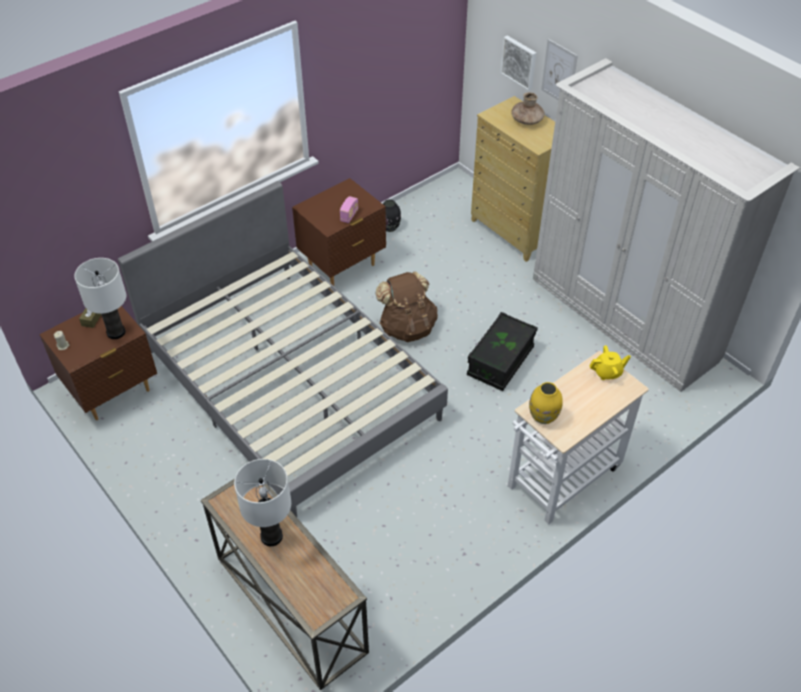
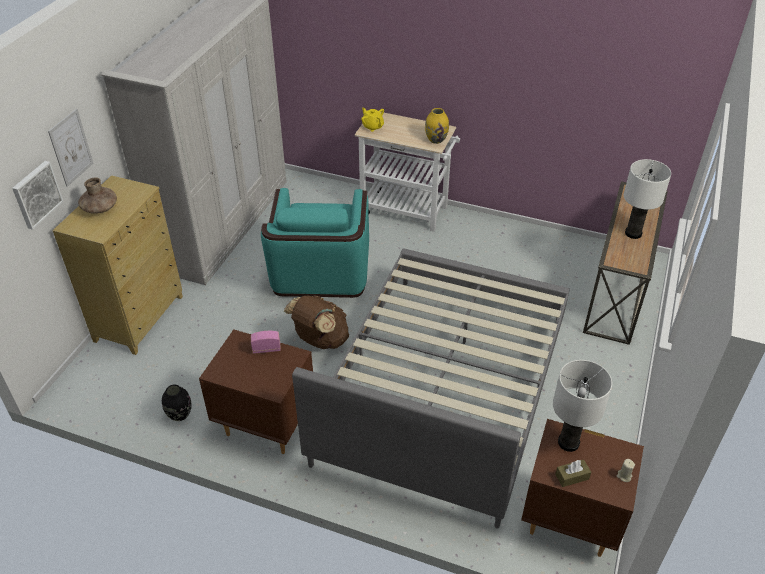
camera: 120 degrees left, 5 degrees down
(500, 361) = (320, 271): black storage box -> turquoise armchair

